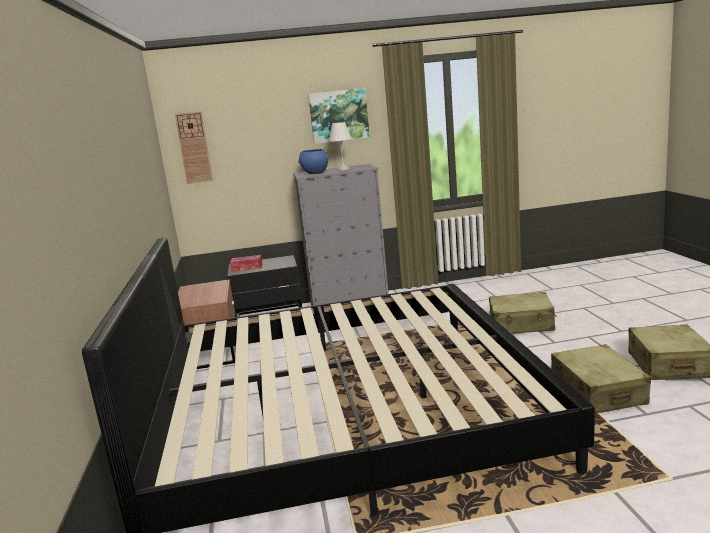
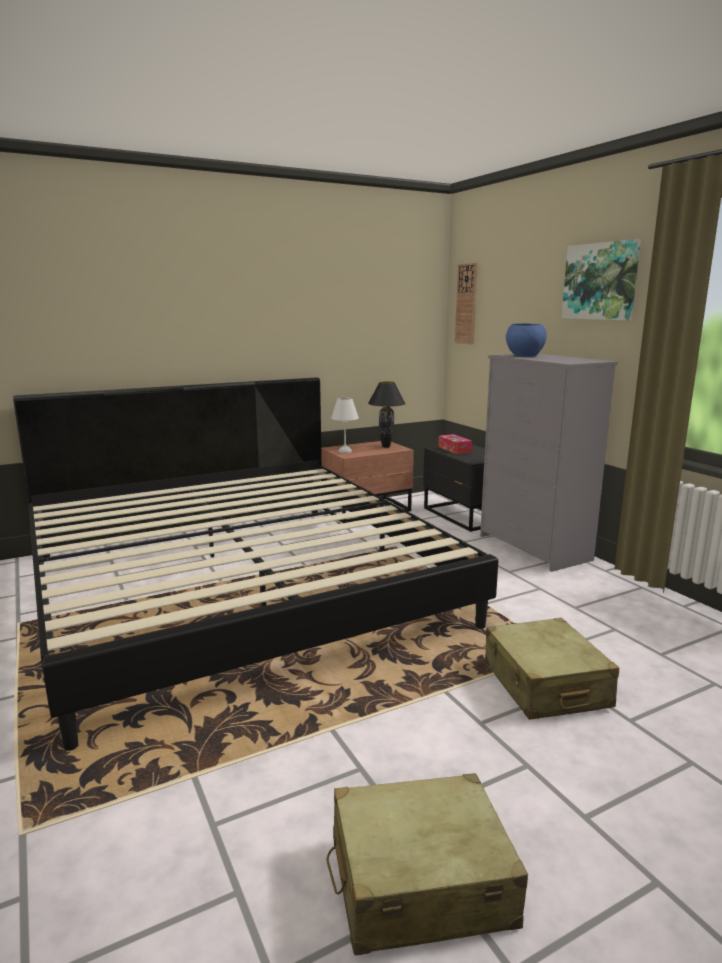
camera: 70 degrees right, 0 degrees up
(207, 286) = (386, 447): none -> black table lamp
(343, 169) = (556, 359): white table lamp -> white table lamp (344, 451)
(597, 392) = (291, 770): beige suitcase -> none

